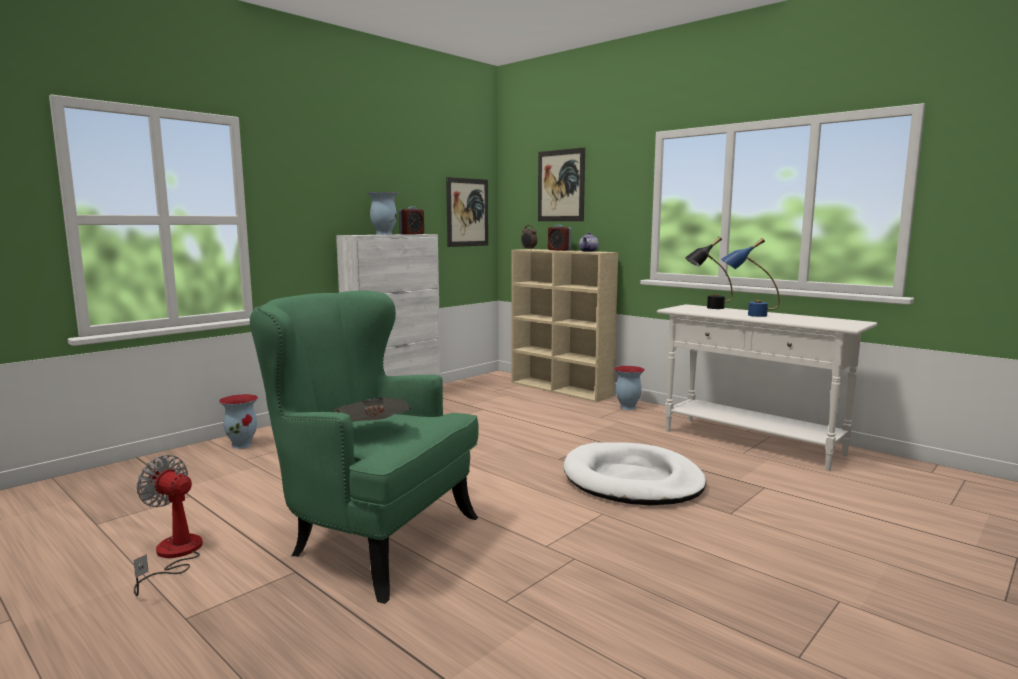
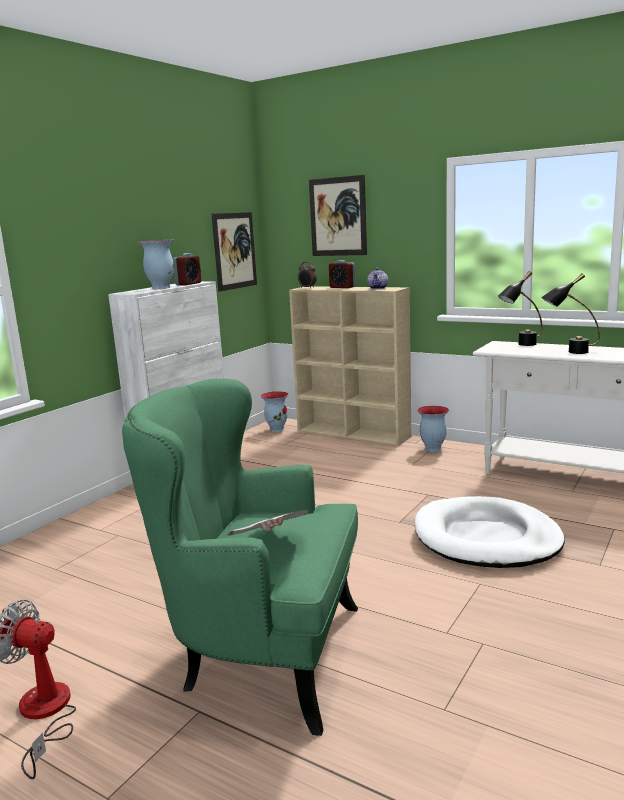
camera: 10 degrees left, 5 degrees up
(242, 445) = (42, 549): vase -> vase (277, 429)
(747, 315) = (569, 352): blue table lamp -> black table lamp

